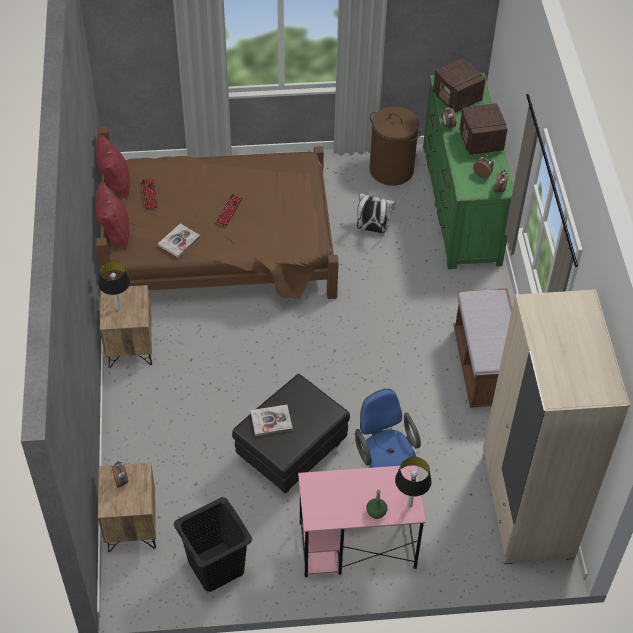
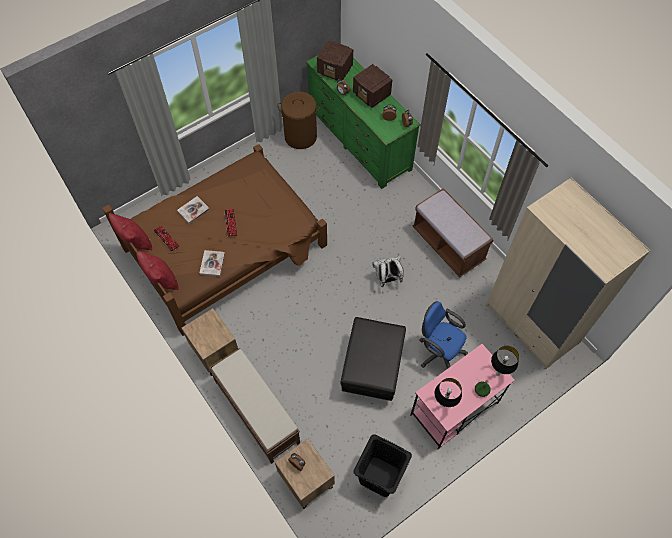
camera: 30 degrees left, 10 degrees up
(118, 308) = (205, 336): table lamp -> table lamp (443, 404)
(130, 428) = (256, 411): none -> brown bench
(271, 421) = (362, 361): book -> book (193, 210)
(373, 229) = (317, 184): white backpack -> white backpack (387, 279)

